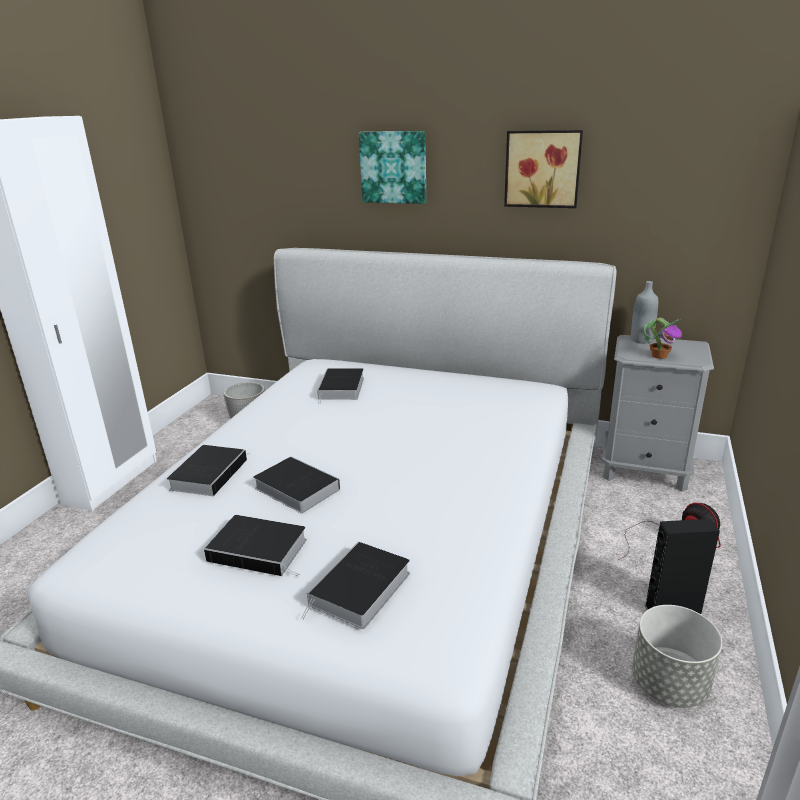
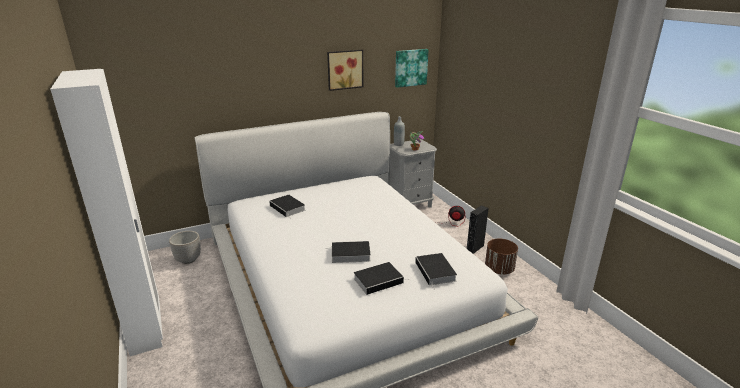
camera: 45 degrees left, 0 degrees up
(209, 473) = (298, 267): book -> none
(394, 167) = (264, 76): picture -> picture (410, 67)
(670, 684) = (499, 269): grey planter -> brown planter

